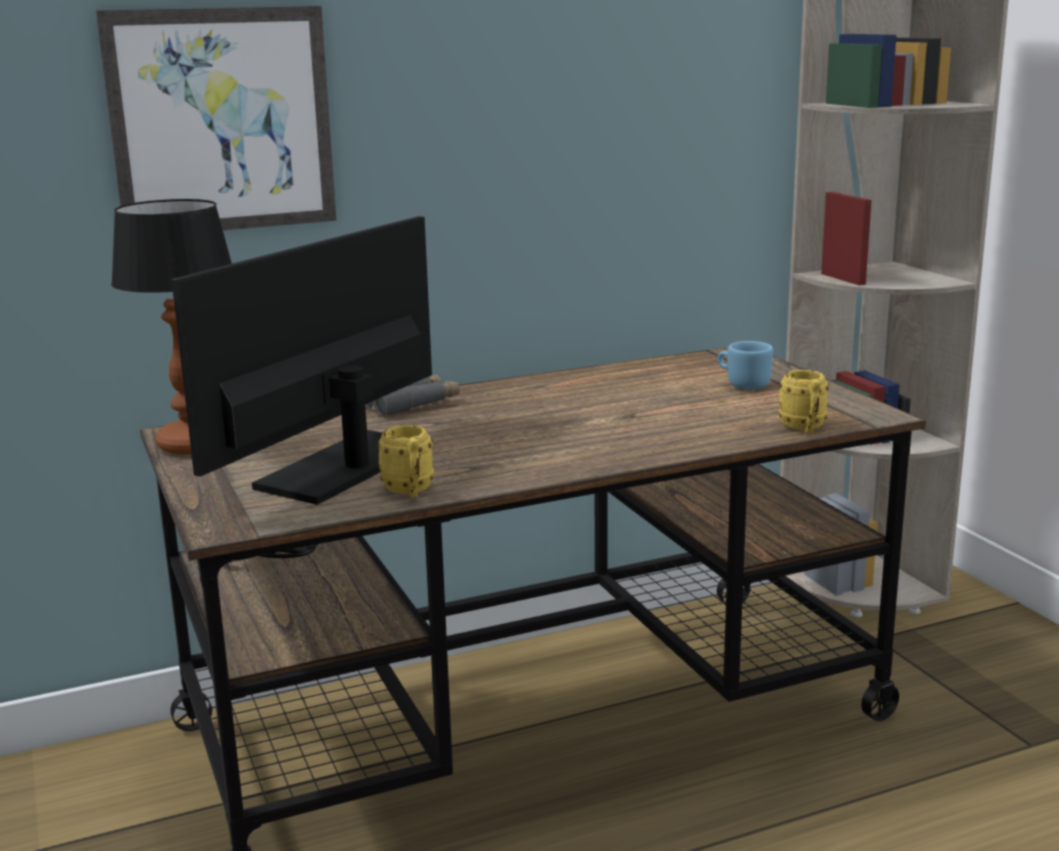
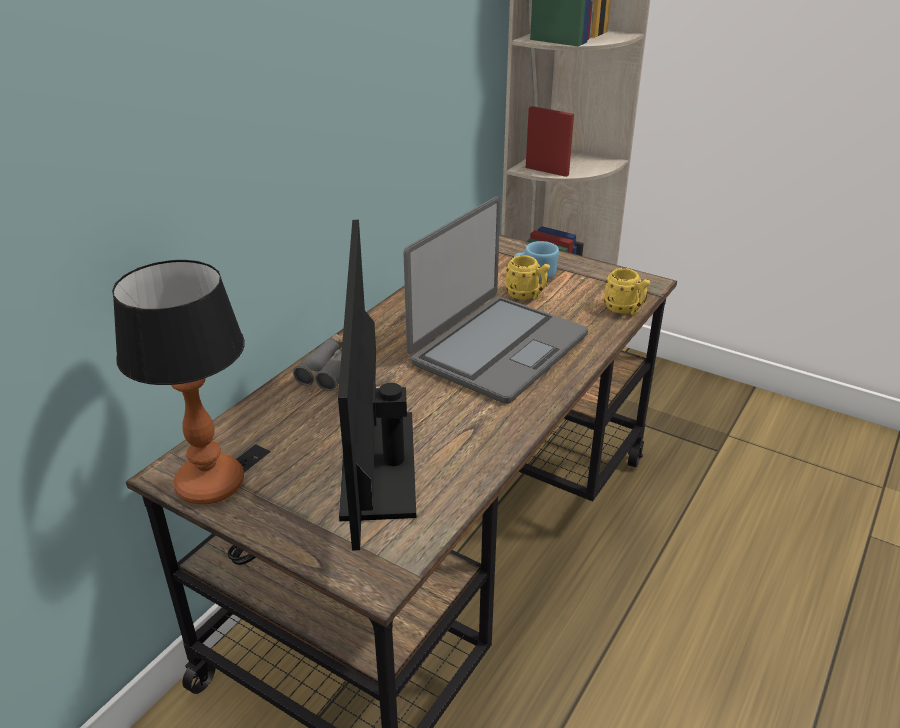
camera: 35 degrees left, 15 degrees up
(222, 121) = (145, 163): picture -> none
(410, 491) = (464, 472): yellow mug -> yellow mug (527, 296)
(597, 425) = (497, 348): none -> laptop

